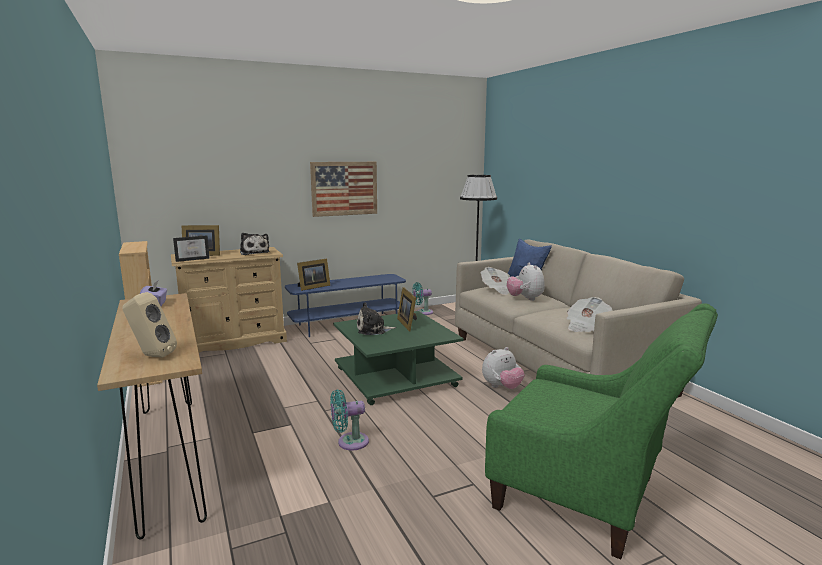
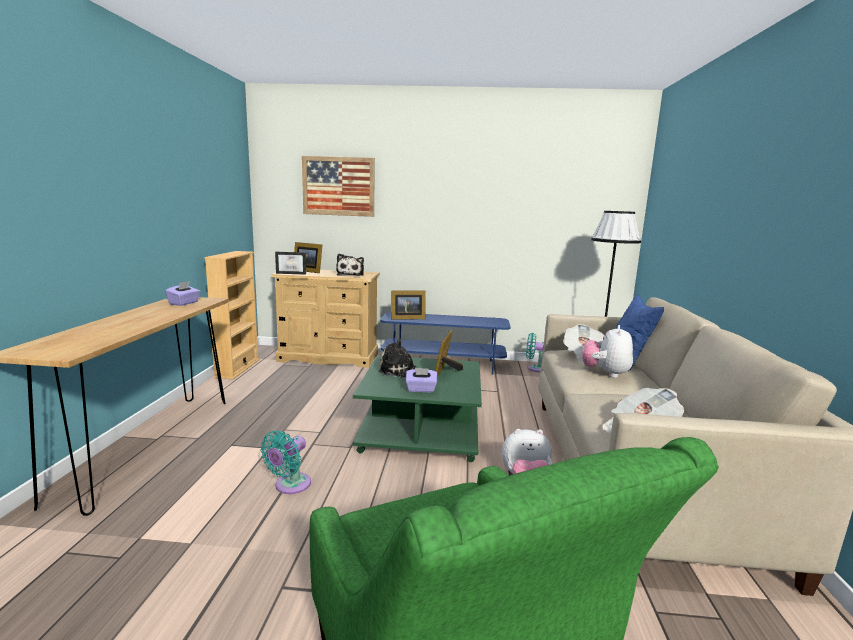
camera: 30 degrees right, 0 degrees up
(151, 356) = (69, 342): beige speaker -> none
(344, 188) = (460, 219): picture -> picture (338, 186)
(349, 442) = (290, 486): turquoise fan -> turquoise fan turned 75 degrees counterclockwise
(410, 339) = (421, 389): none -> purple tissue box

